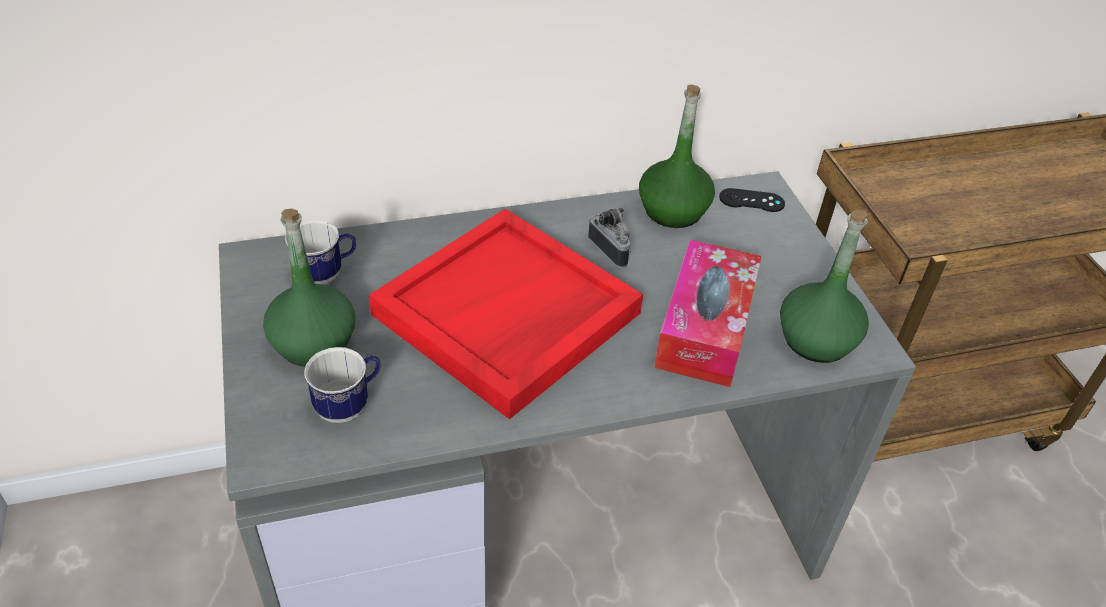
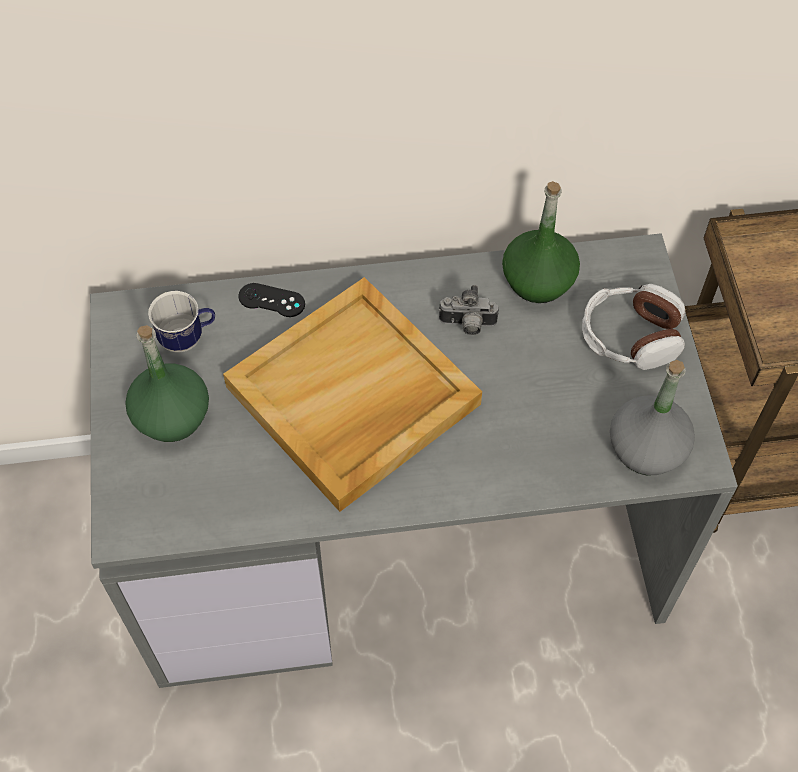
camera: 10 degrees right, 15 degrees up
(349, 405) = (199, 485): mug -> none
(506, 316) = (352, 398): red tray -> beige tray
(612, 249) = (467, 325): camera -> camera turned 120 degrees clockwise
(705, 327) = (541, 425): tissue box -> none
(751, 200) = (623, 272): black game controller -> black game controller (271, 300)
(772, 249) = (630, 336): none -> headphones
(816, 340) = (646, 448): green bottle -> grey bottle

